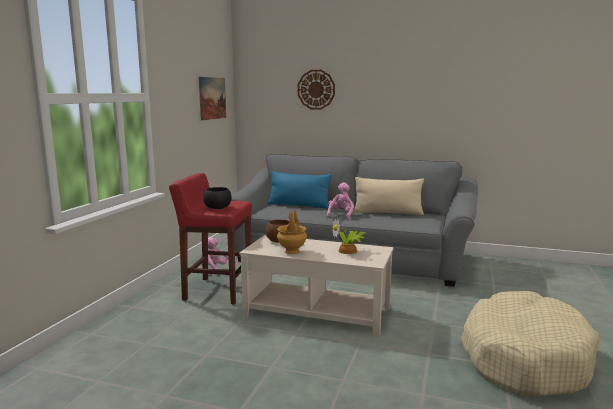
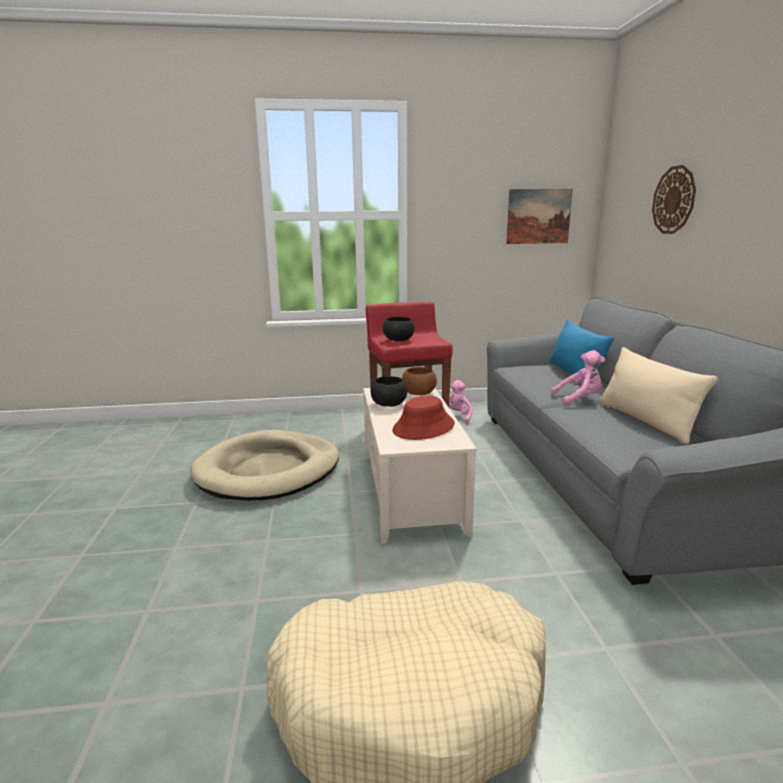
camera: 65 degrees right, 5 degrees up
(214, 362) = (268, 470): none -> beige dog bed
(292, 252) = (388, 404): brown vase -> black bowl
(349, 251) = (423, 427): potted plant -> red hat

